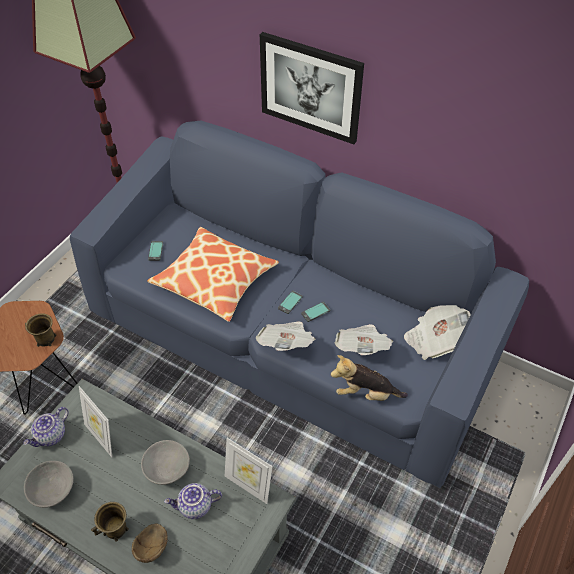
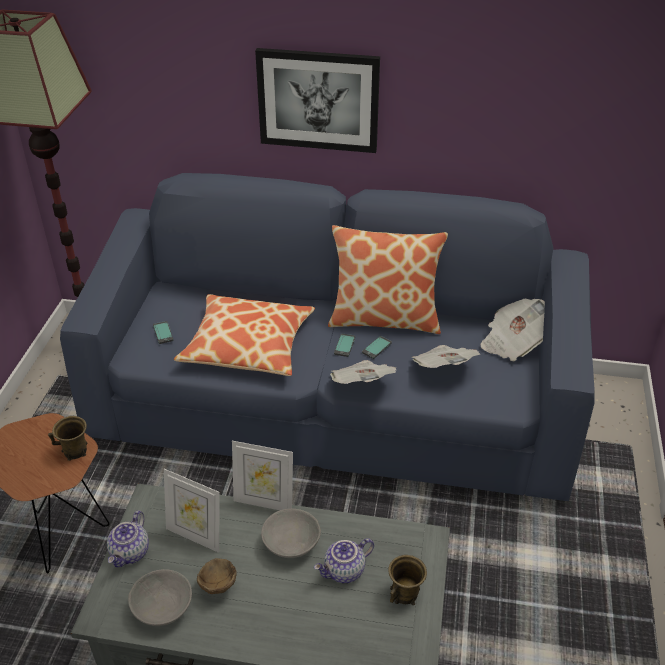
camera: 20 degrees left, 10 degrees down
(116, 529) = (263, 623): brown mug -> brown mug (405, 593)
(153, 546) = (316, 626): brown bowl -> brown bowl (218, 582)
(248, 485) = (393, 532): picture frame -> picture frame (264, 501)
(336, 285) = (385, 319): none -> pillow
(365, 393) = (471, 408): plush toy -> none

